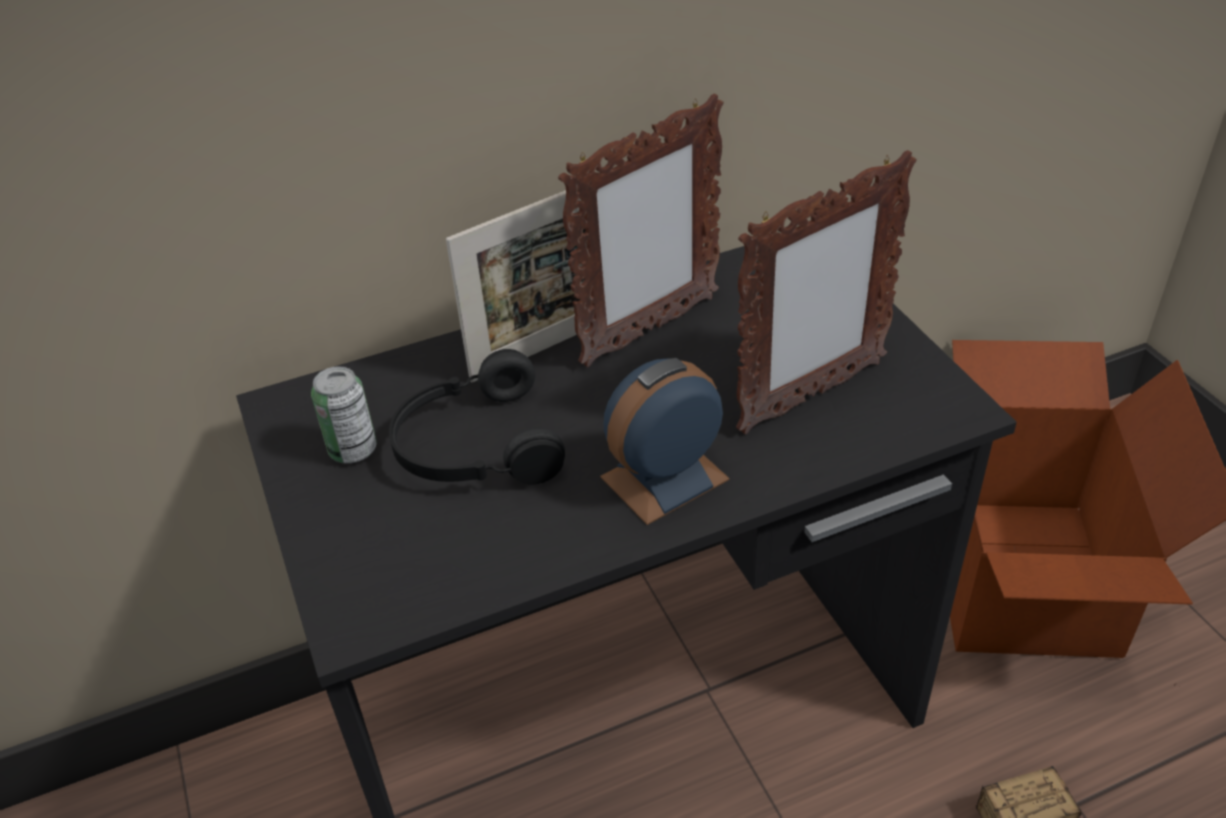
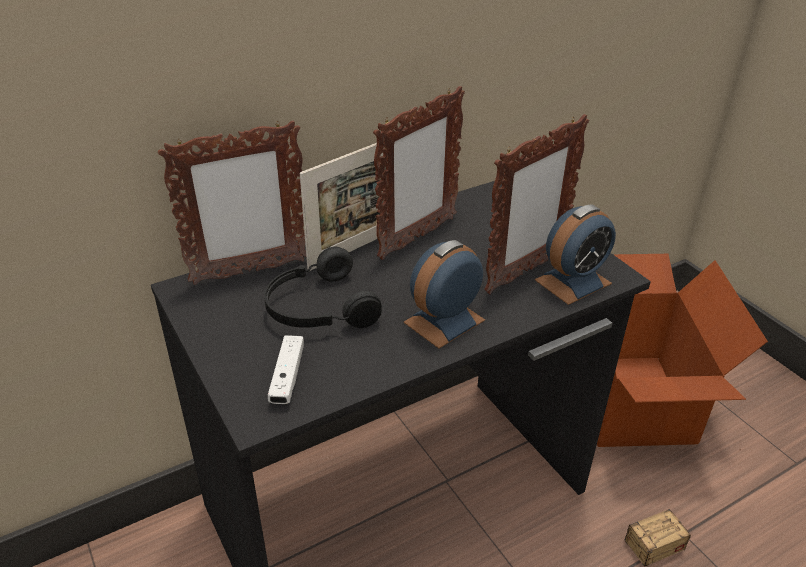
camera: 10 degrees left, 5 degrees down
(353, 450) = (237, 313): can -> none
(382, 380) = (249, 272): none -> picture frame
(408, 560) = (287, 377): none -> white game controller
(885, 418) = (573, 282): none -> alarm clock

